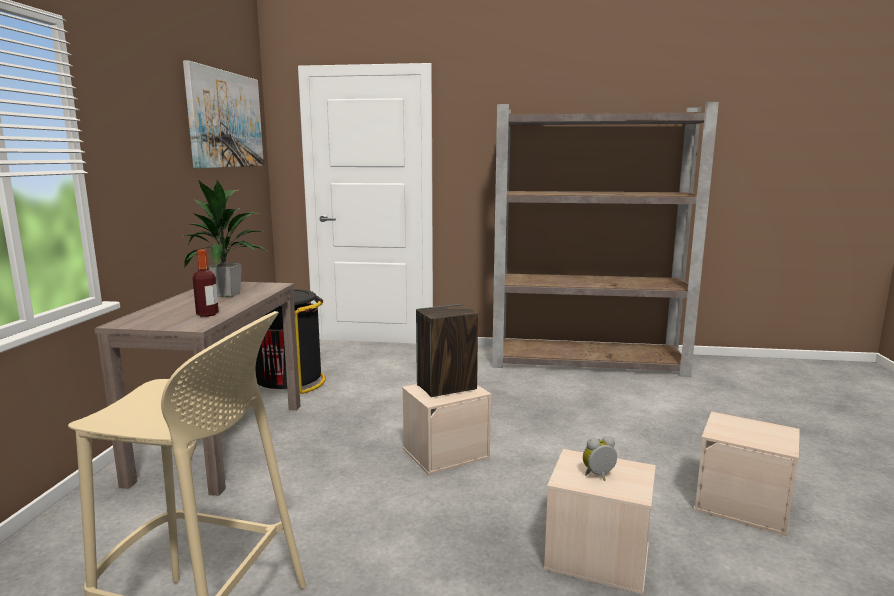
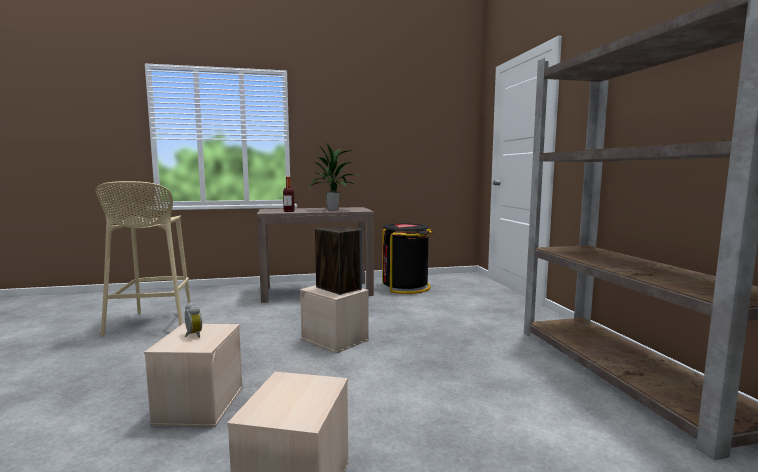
camera: 70 degrees right, 5 degrees down
(225, 120) = (425, 112): picture -> none

